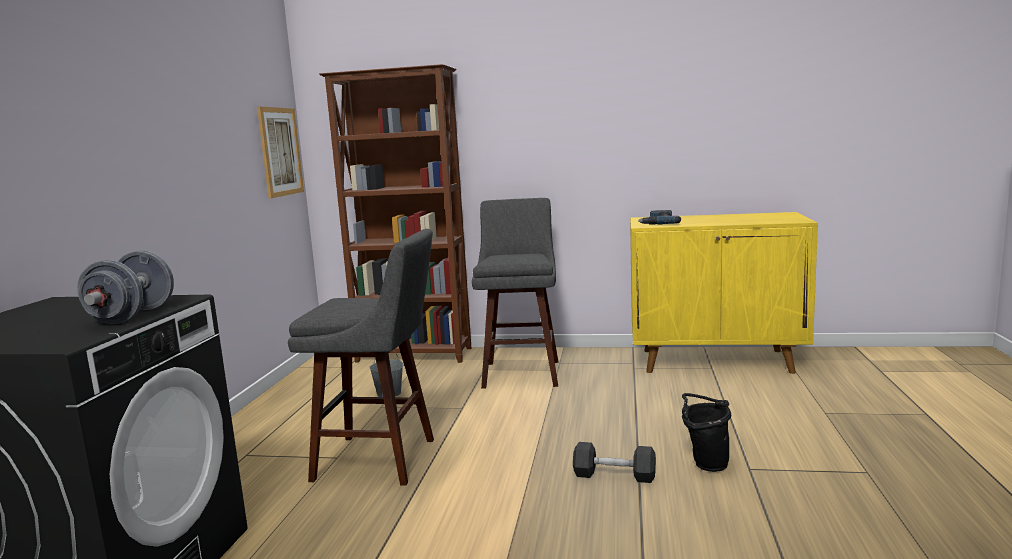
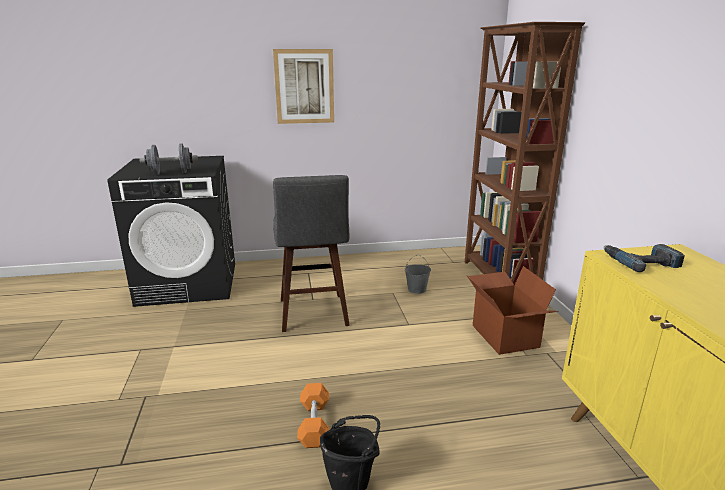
camera: 70 degrees right, 10 degrees up
(280, 151) = (463, 89): picture -> picture (304, 86)
(522, 372) = (503, 336): grey stool -> cardboard box
(614, 475) = (314, 424): grey dumbbell -> orange dumbbell

